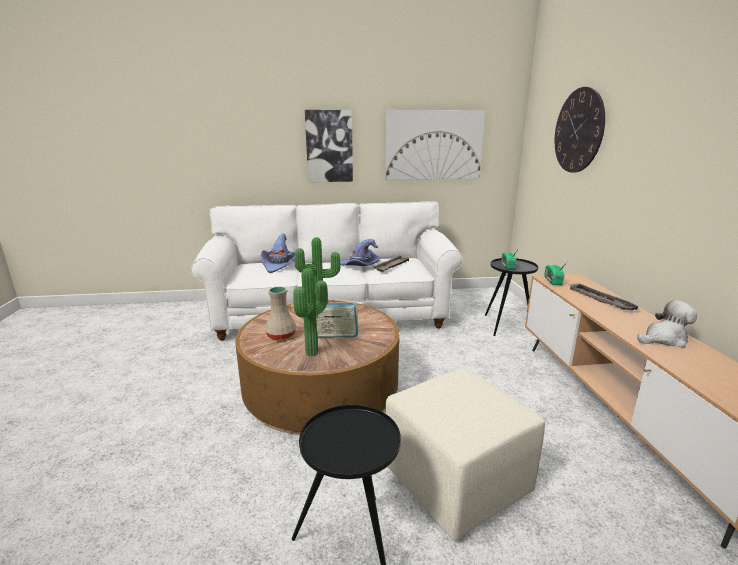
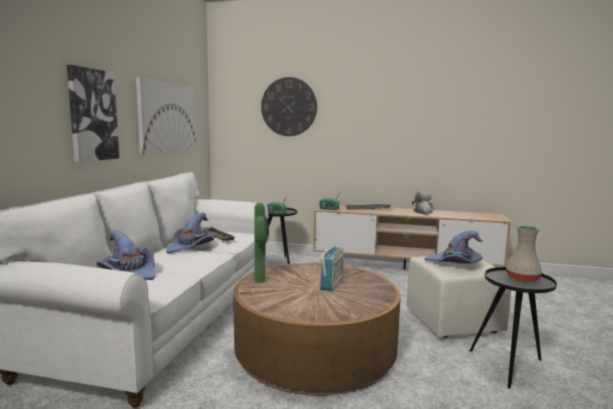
camera: 70 degrees left, 10 degrees down
(282, 335) = (317, 302): beige vase -> beige vase (522, 278)
(314, 353) = (363, 293): potted plant -> none
(448, 399) = (455, 264): none -> purple hat

